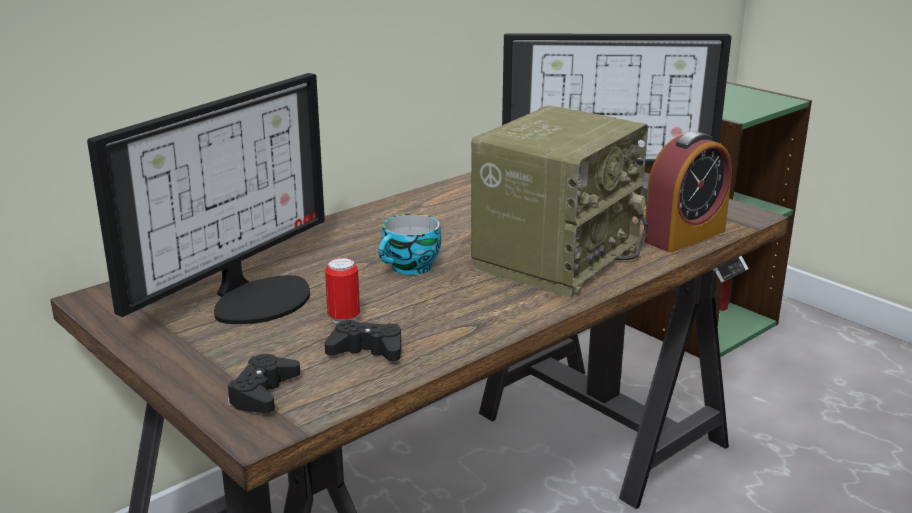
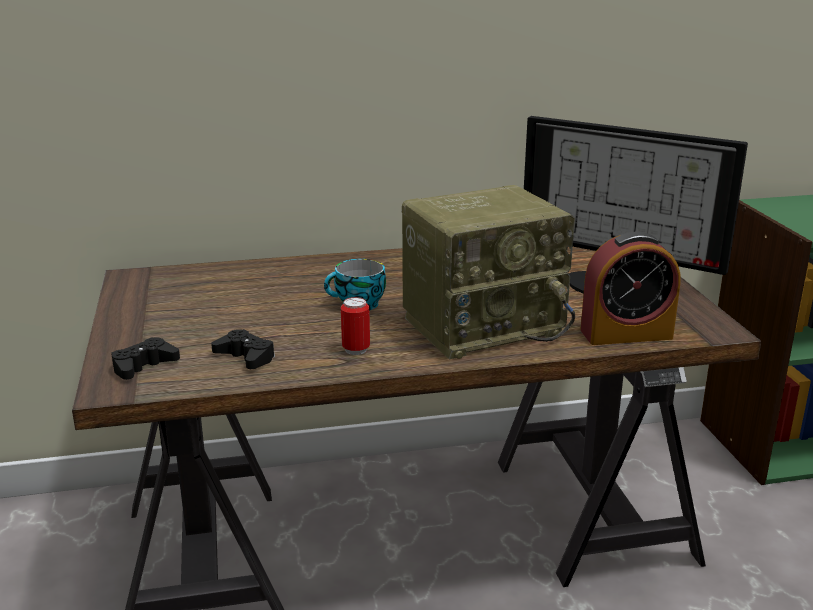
camera: 30 degrees right, 0 degrees up
(255, 296) = (225, 299): monitor -> none
(344, 318) = (261, 330): can -> can (356, 350)

